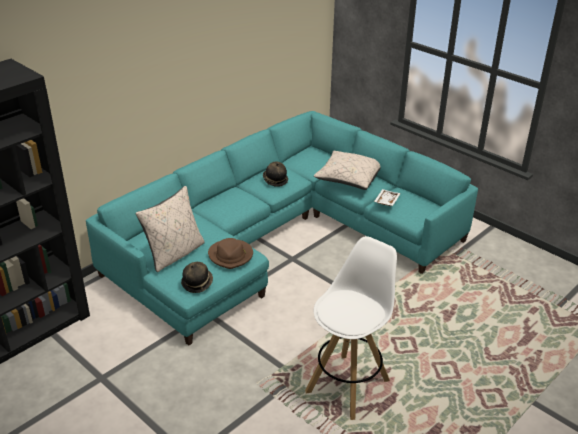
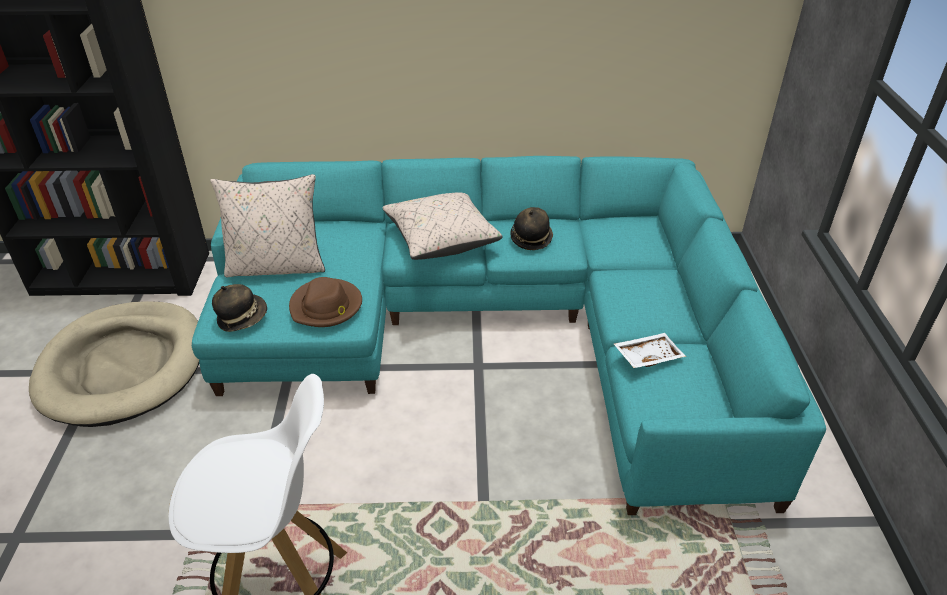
camera: 45 degrees right, 5 degrees up
(112, 367) = (123, 367): none -> beige dog bed
(348, 179) = (639, 290): beige pillow -> beige pillow (441, 238)

